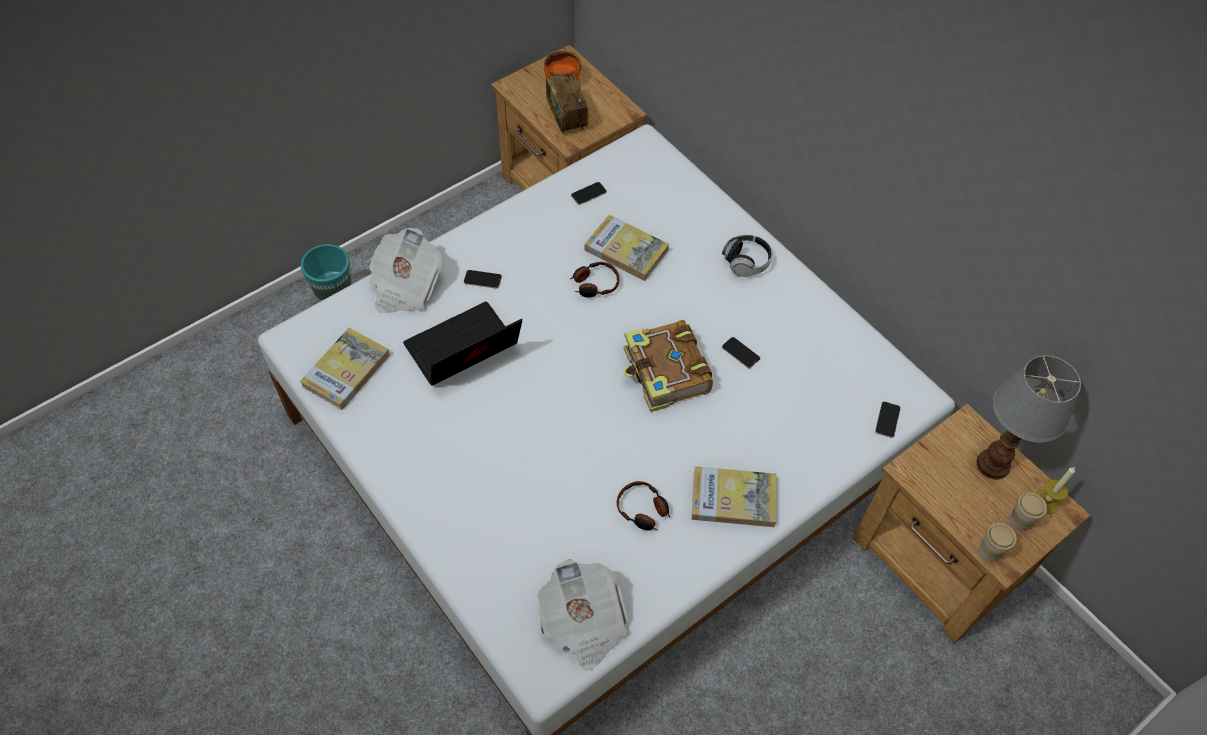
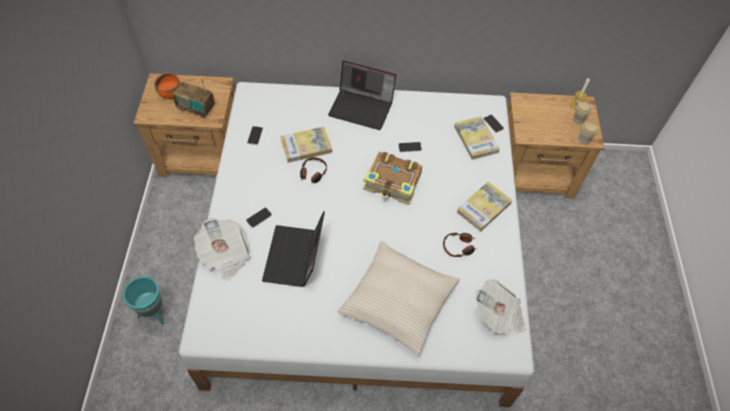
camera: 50 degrees left, 0 degrees up
(346, 371) = (251, 322): book -> book (476, 139)
(500, 496) = (398, 301): none -> beige pillow
(746, 262) = (362, 107): headphones -> laptop
(994, 465) = (546, 107): table lamp -> none

